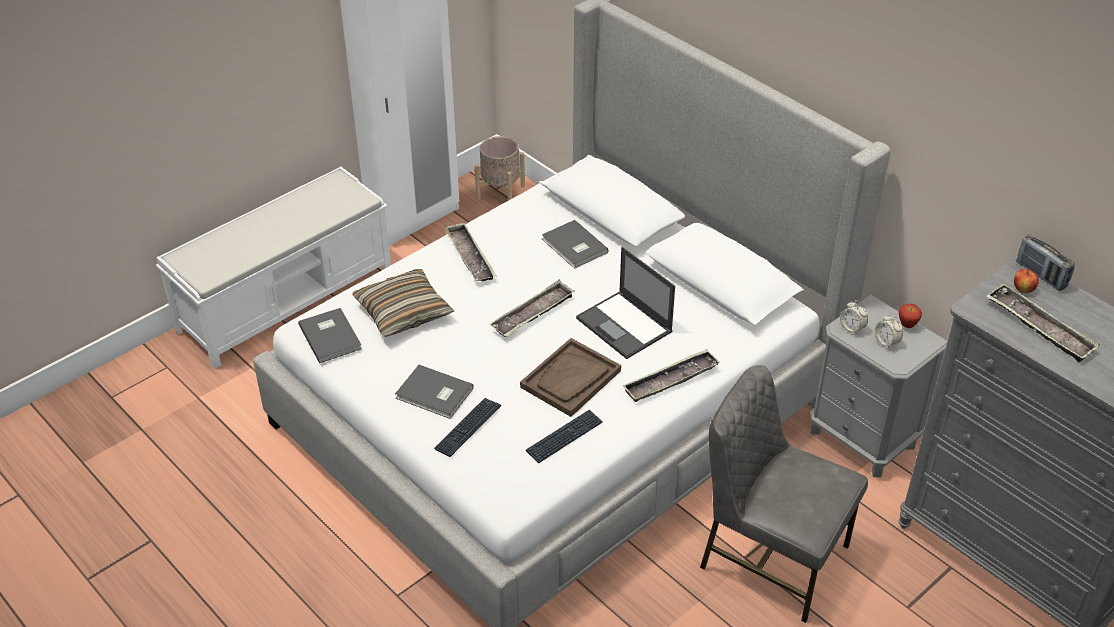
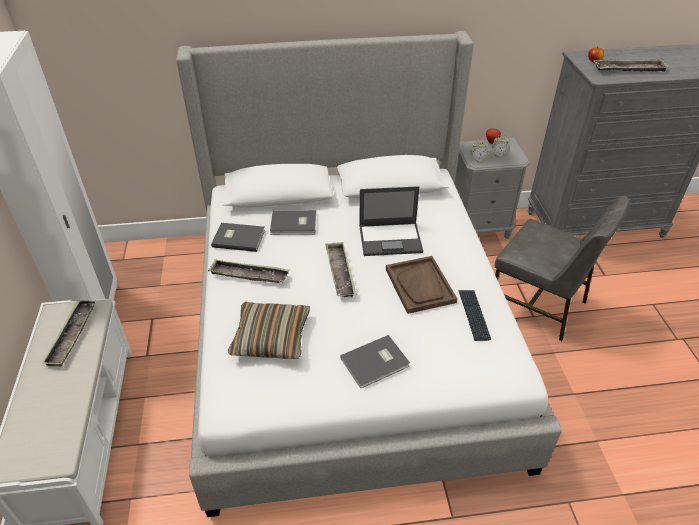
camera: 55 degrees left, 0 degrees up
(331, 336) = (253, 395): grey book -> grey book (238, 238)
(468, 428) = (427, 360): keyboard -> none
(500, 192) = (129, 259): beige planter -> none
(670, 380) = (457, 244): tray -> tray (72, 335)
(771, 556) = (539, 305): grey chair -> grey chair turned 120 degrees counterclockwise
(1040, 275) = (585, 53): radio -> none

